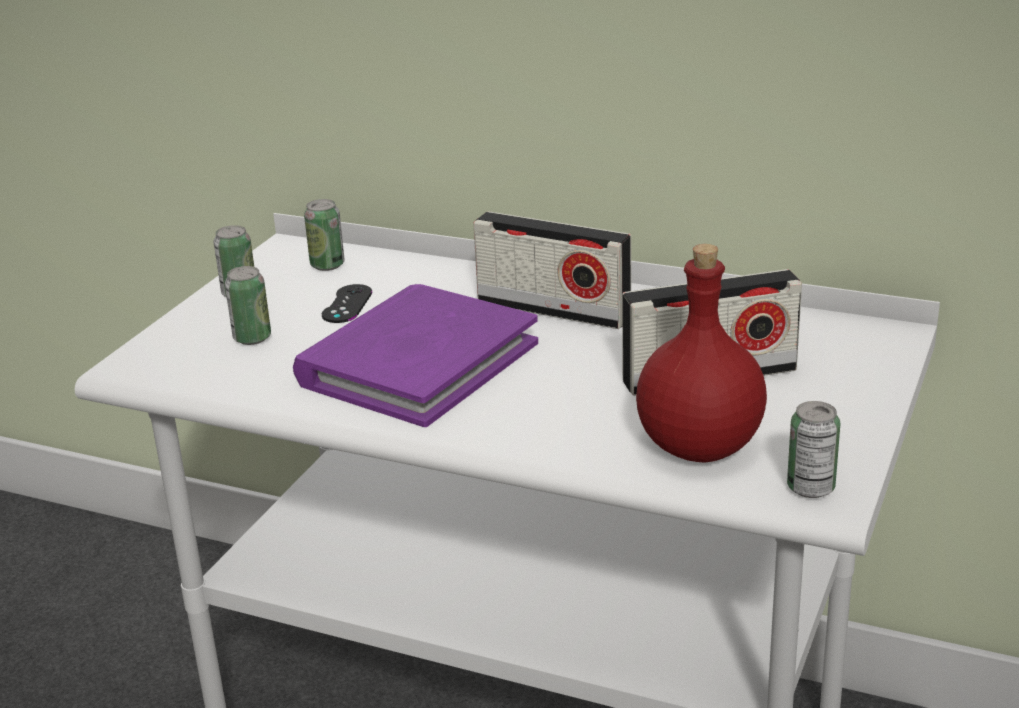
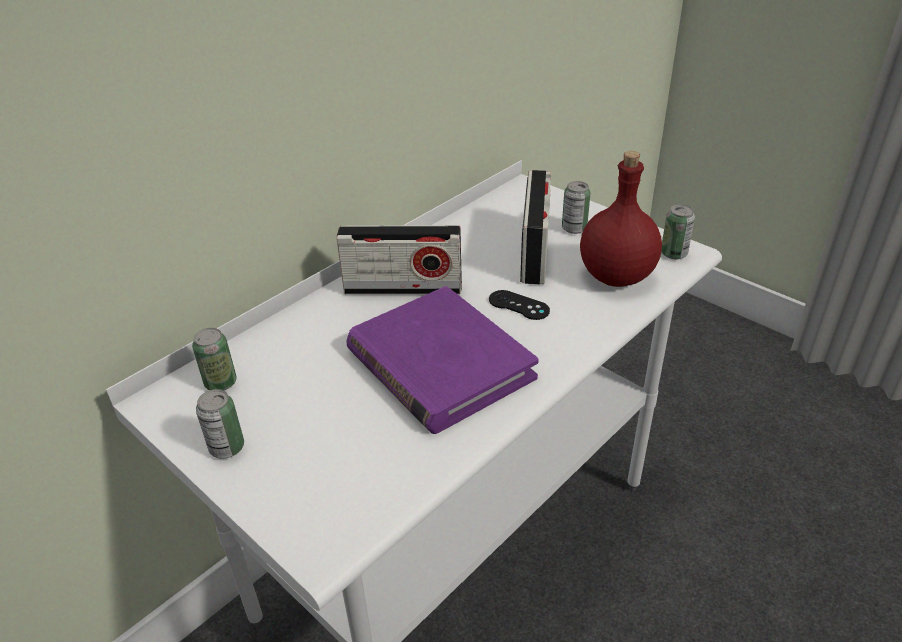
camera: 70 degrees left, 10 degrees up
(252, 338) = (326, 451): can -> can (574, 228)
(347, 304) = (308, 384): black game controller -> black game controller (518, 305)
(553, 310) = (403, 288): radio -> radio turned 45 degrees clockwise

